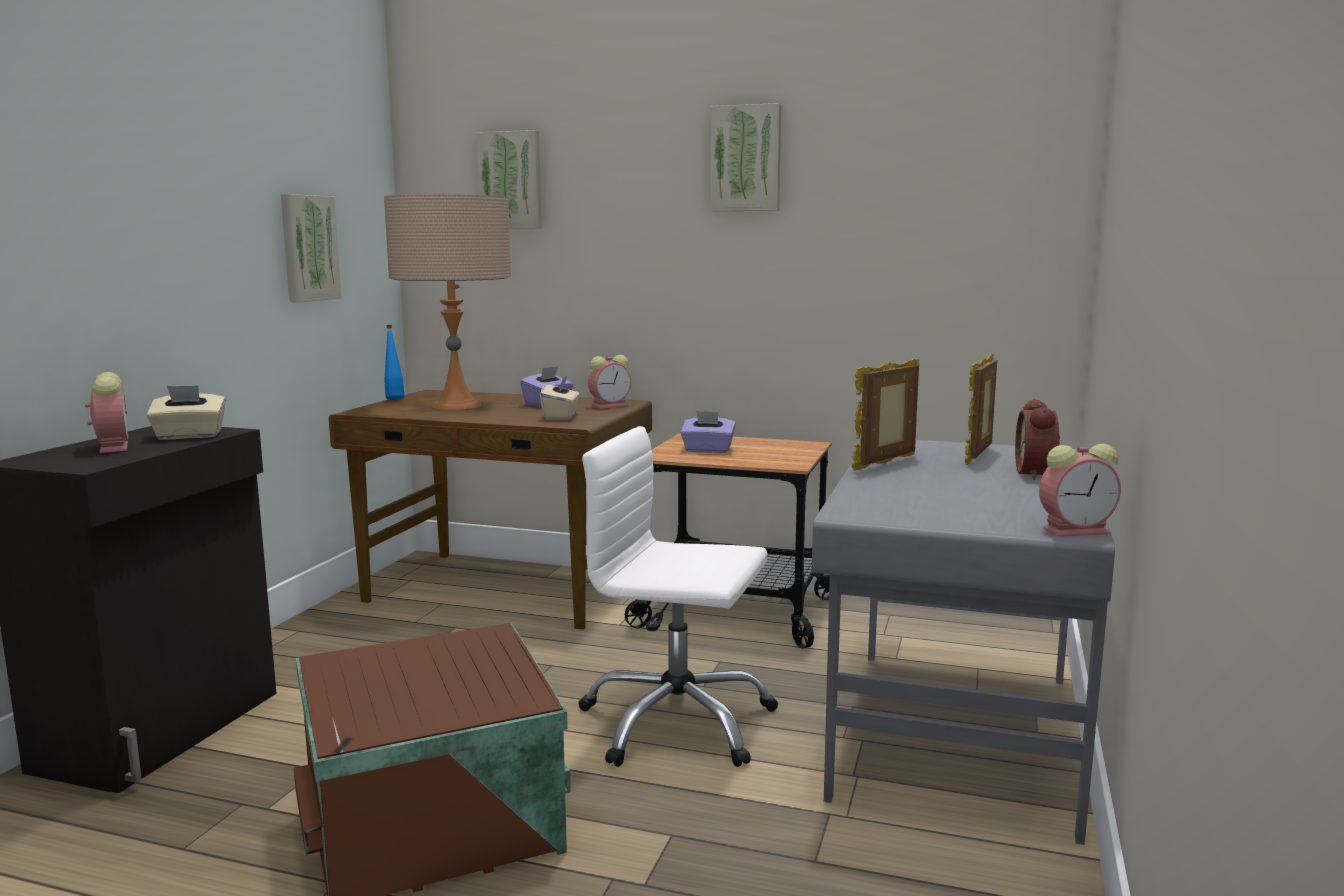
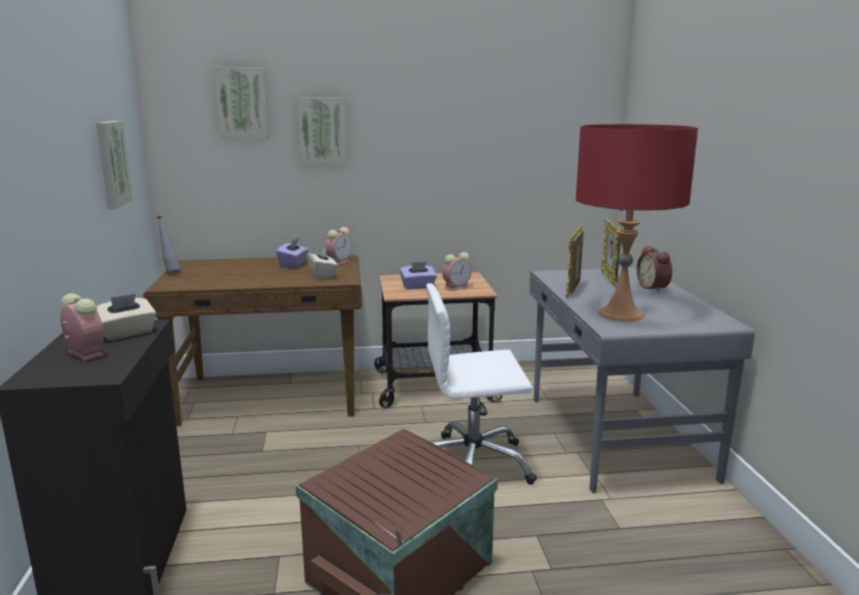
camera: 25 degrees left, 5 degrees up
(394, 399) = (170, 271): blue bottle -> grey bottle
(456, 405) = (230, 273): beige table lamp -> none
(746, 159) = (418, 91): picture -> picture (322, 132)
(904, 498) = (620, 314): none -> red table lamp
(1077, 531) = (727, 323): alarm clock -> alarm clock (457, 287)

